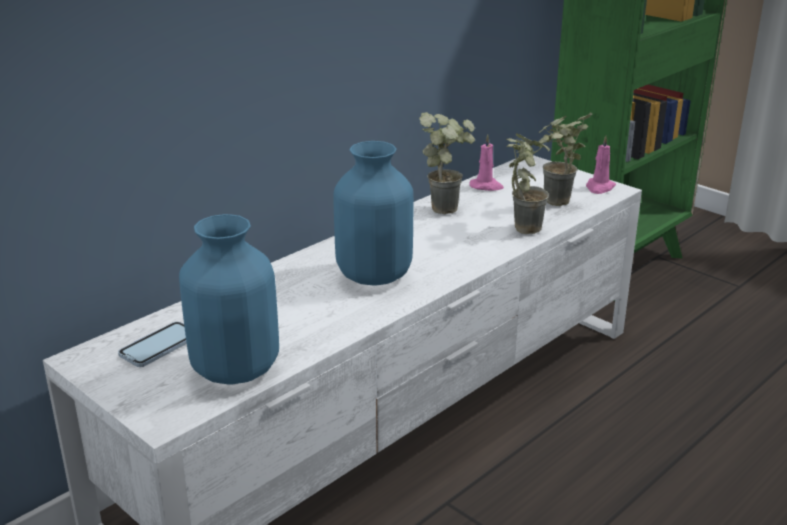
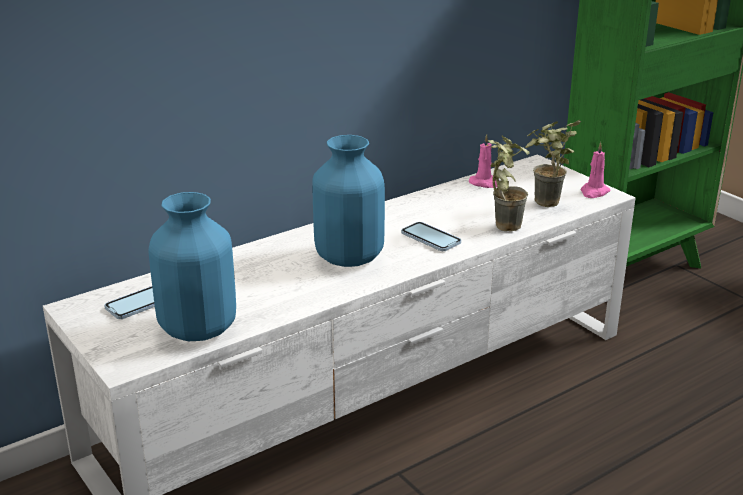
camera: 10 degrees right, 0 degrees up
(447, 206) = (440, 199): potted plant -> none
(453, 248) = (430, 238): none -> phone

